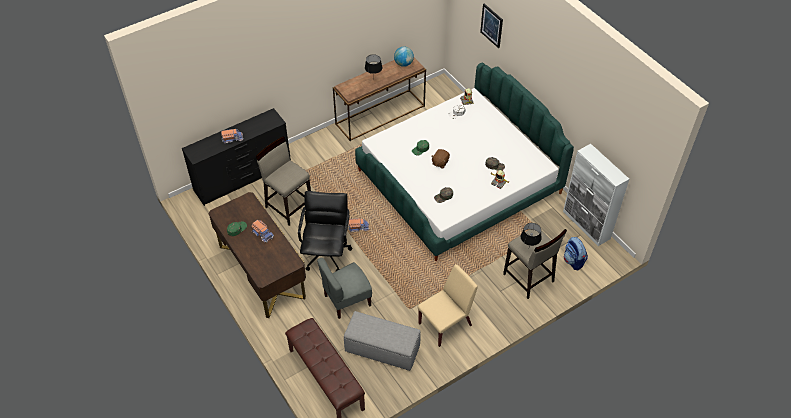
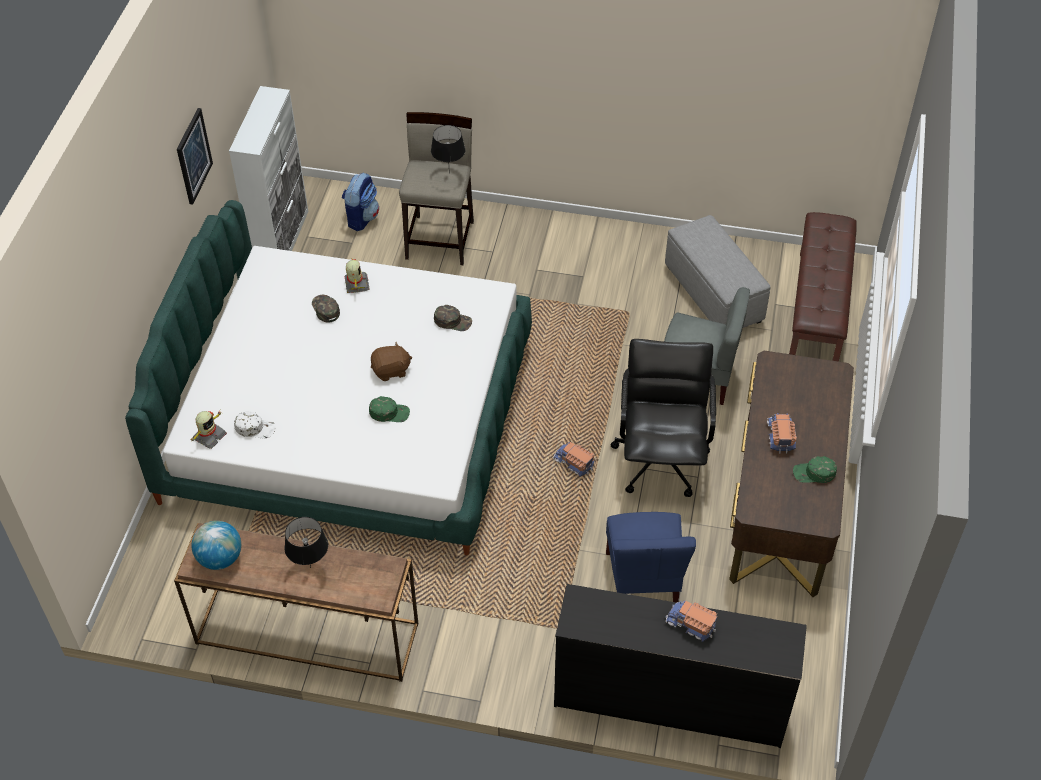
camera: 135 degrees left, 0 degrees up
(289, 206) = (643, 580): beige stool -> blue chair
(326, 253) = (661, 460): black office chair -> black office chair turned 135 degrees clockwise
(445, 324) = (604, 265): beige chair -> none
(492, 25) = (95, 340): picture -> picture (193, 156)

